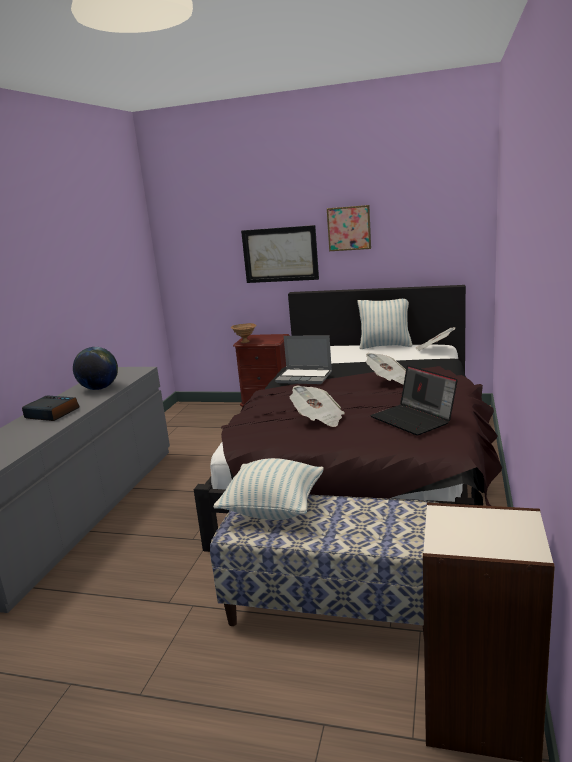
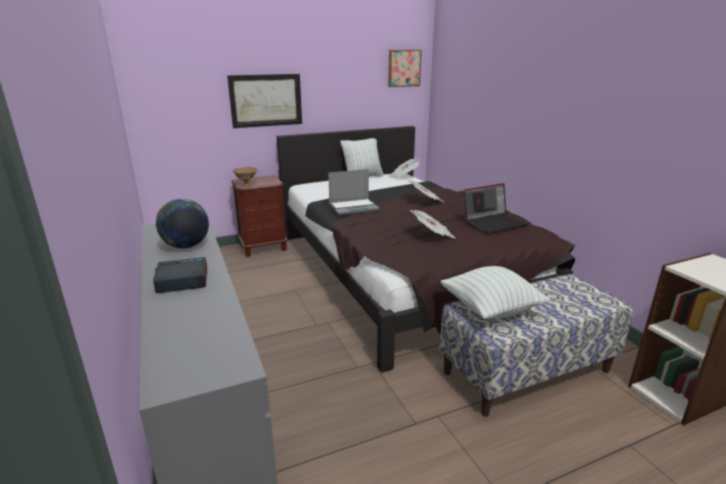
camera: 40 degrees left, 5 degrees up
(349, 228) = (328, 78): picture -> picture (403, 68)
(414, 419) = (494, 223): laptop -> laptop turned 45 degrees counterclockwise

